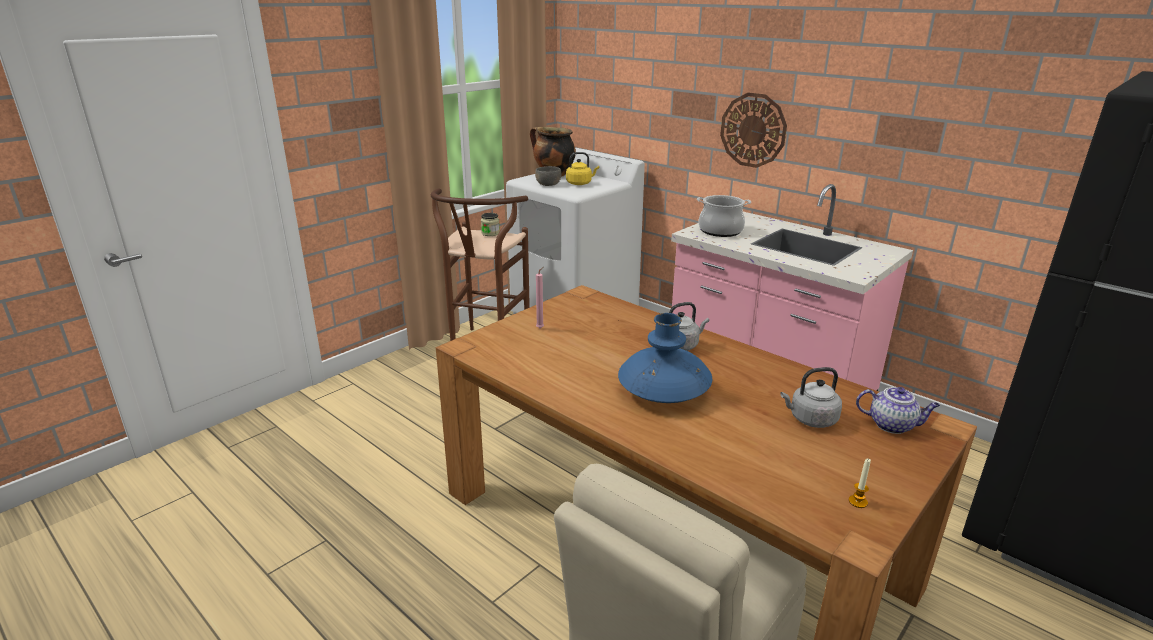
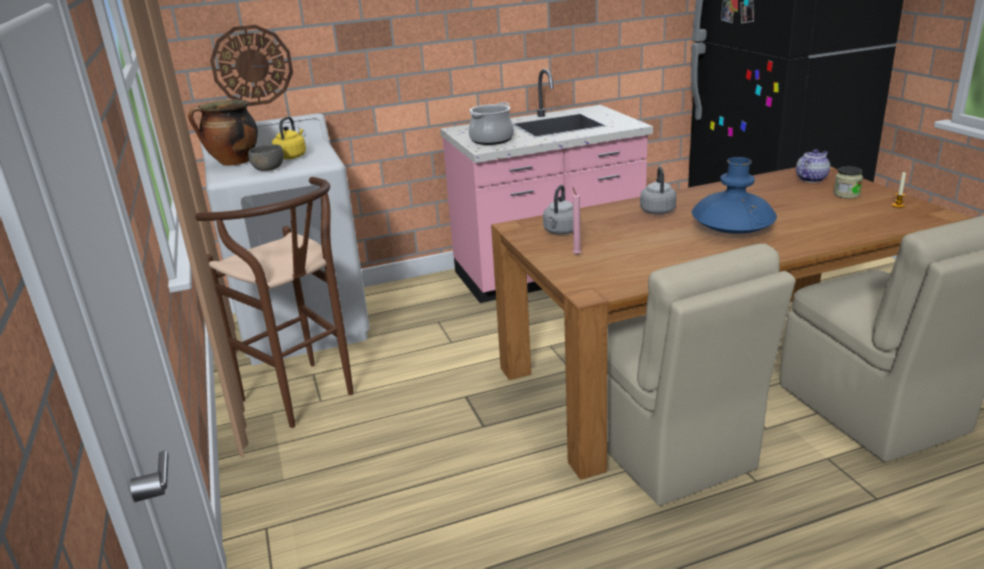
camera: 60 degrees left, 0 degrees up
(490, 233) = (254, 252): jar -> jar (846, 194)
(516, 532) = (665, 447): none -> beige chair
(753, 130) = (440, 44): wall clock -> wall clock (252, 65)
(810, 419) = (795, 196): grey kettle -> grey kettle (561, 231)

